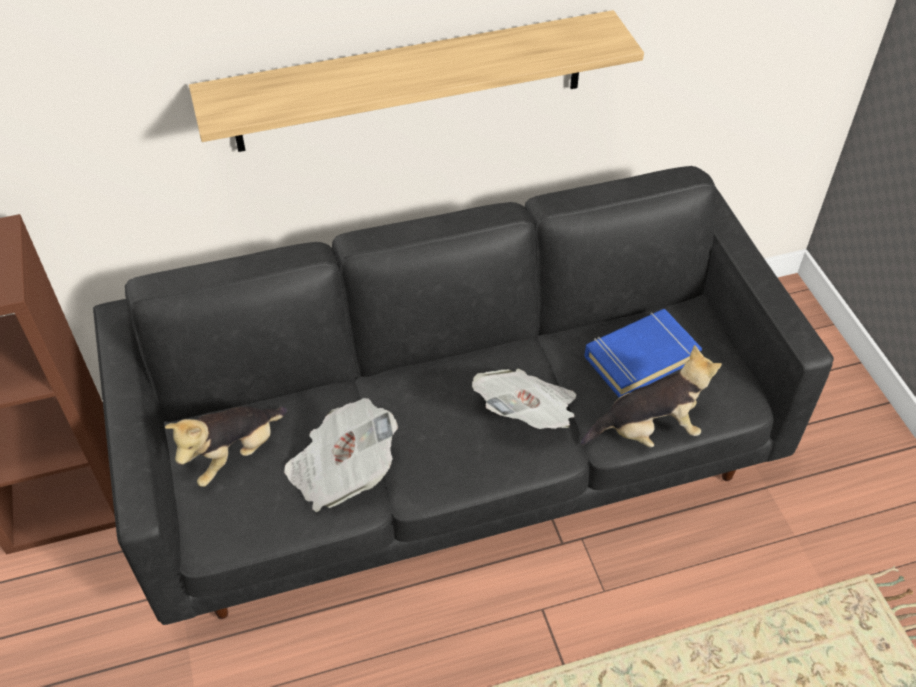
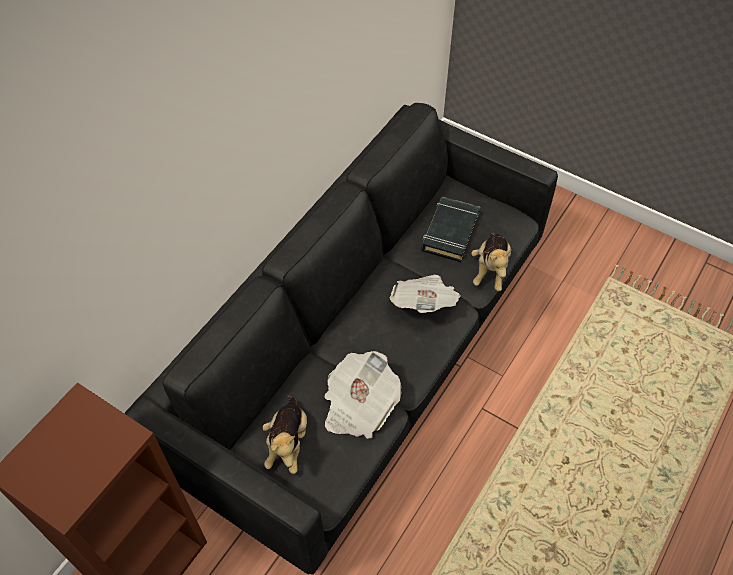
camera: 40 degrees left, 5 degrees up
(411, 82) = (263, 141): shelf -> none
(640, 357) = (449, 232): blue book -> black book
(648, 430) = (490, 270): plush toy -> plush toy turned 150 degrees clockwise

